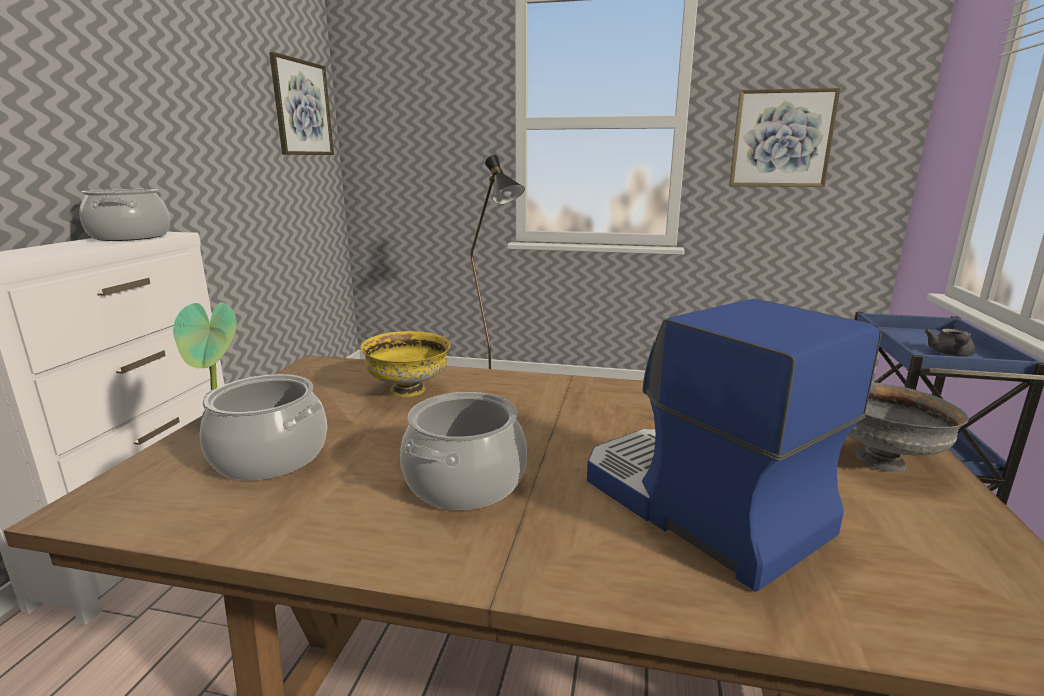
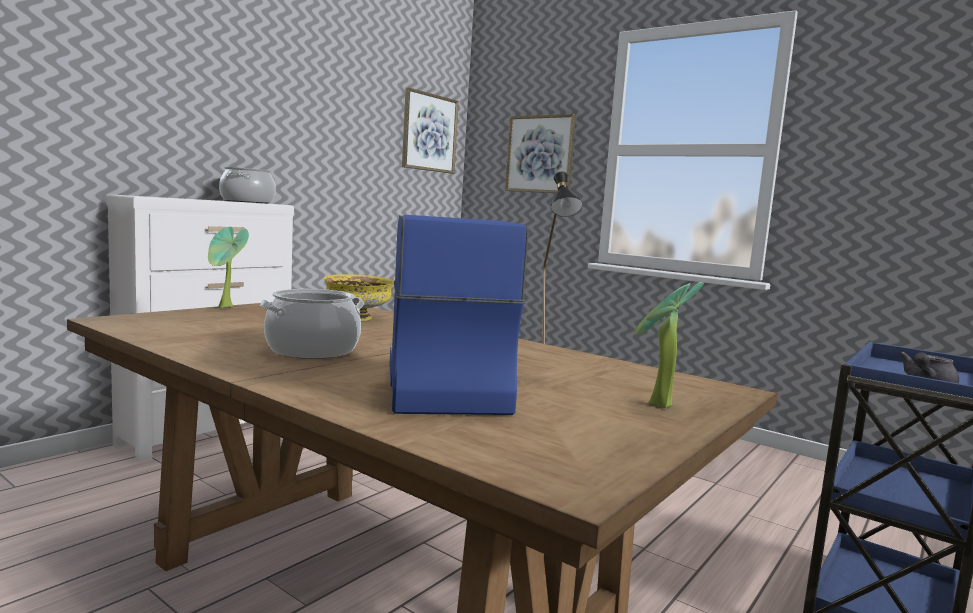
camera: 25 degrees right, 10 degrees down
(271, 456) = (225, 323): cooking pot -> none
(781, 139) = (888, 169): picture -> picture (540, 154)
(881, 460) = (655, 405): grey bowl -> potted plant

